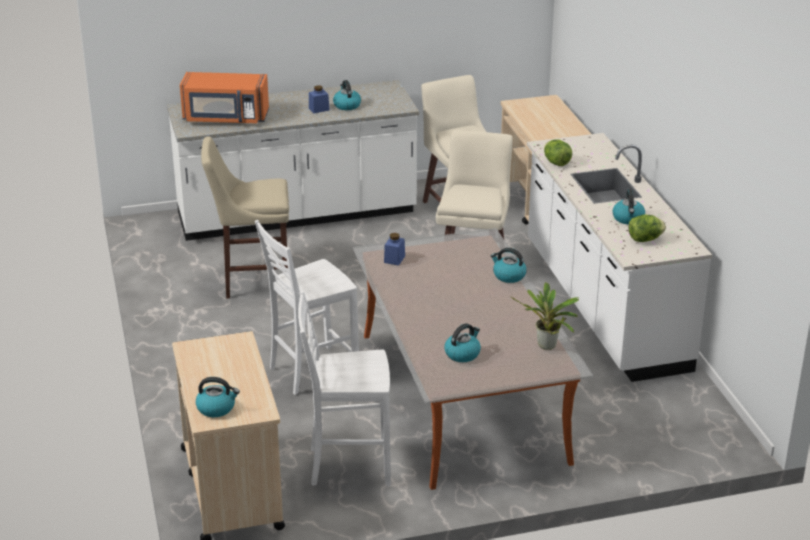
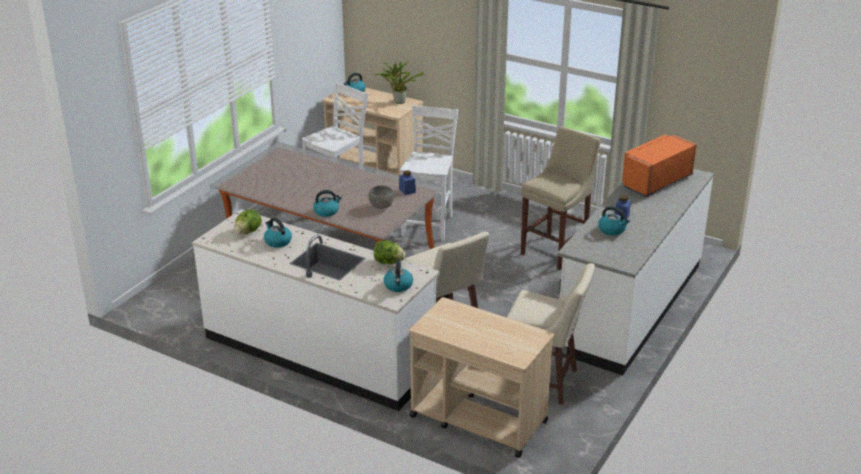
camera: 135 degrees right, 0 degrees up
(448, 255) = (381, 206): none -> grey bowl
(462, 354) = (290, 165): kettle -> kettle (398, 286)
(547, 347) = (250, 186): potted plant -> potted plant (398, 101)

